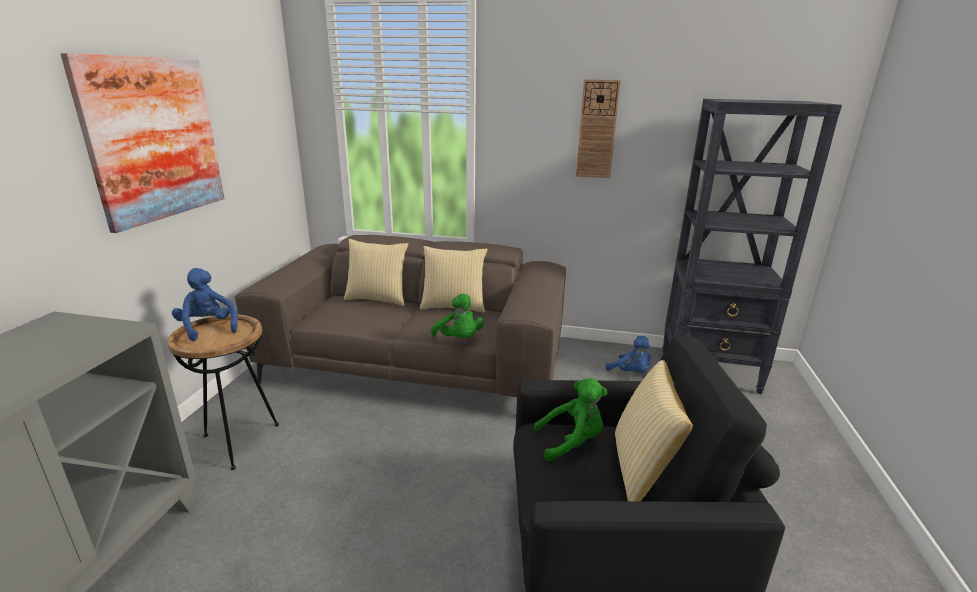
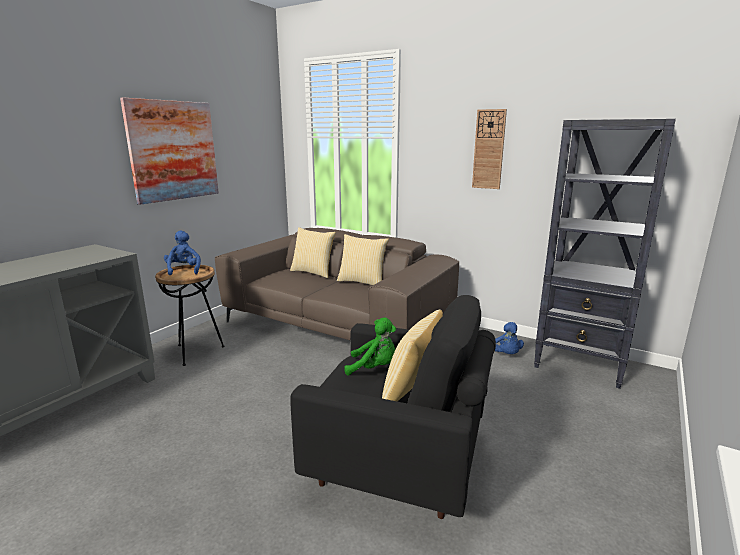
camera: 20 degrees right, 5 degrees down
(459, 339) = (348, 301): green plush toy -> none

